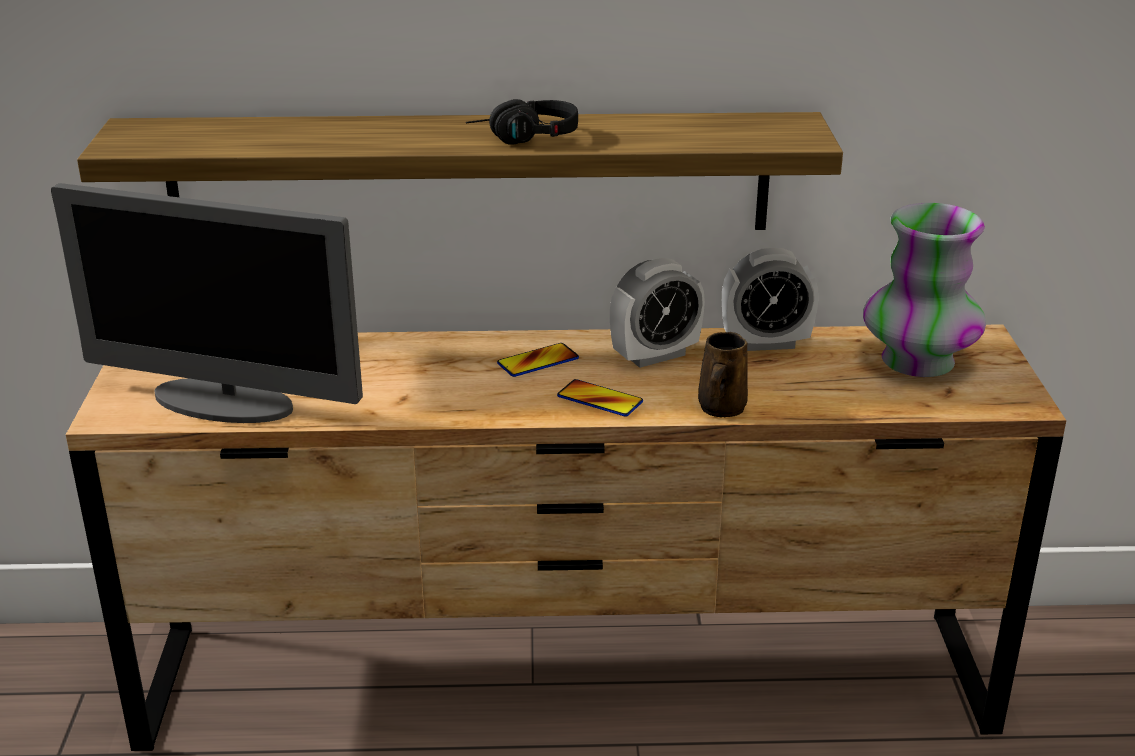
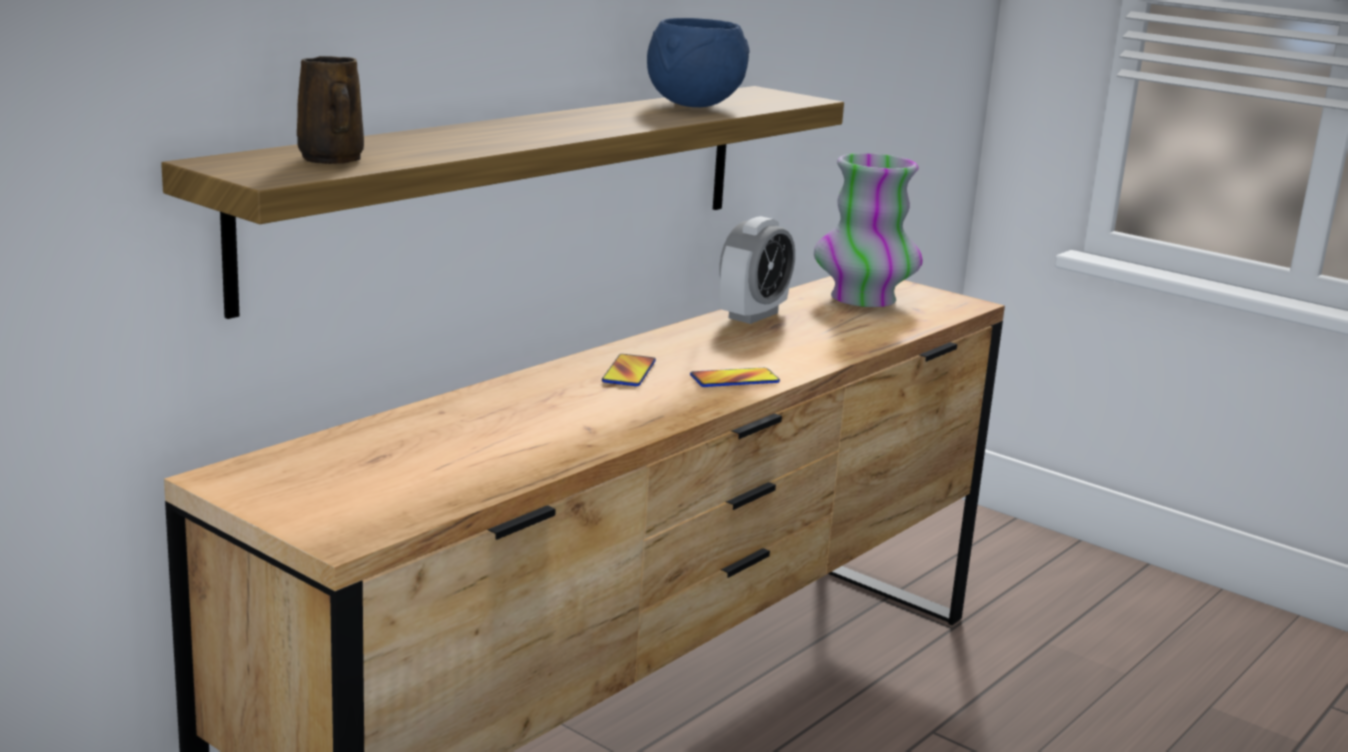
camera: 50 degrees left, 10 degrees down
(224, 403) = (438, 485): monitor -> none
(524, 139) = (623, 122): black headphones -> none
(655, 131) = (696, 106): none -> blue bowl
(655, 355) = (701, 343): alarm clock -> none
(720, 409) = (822, 359): brown mug -> brown mug (331, 160)

